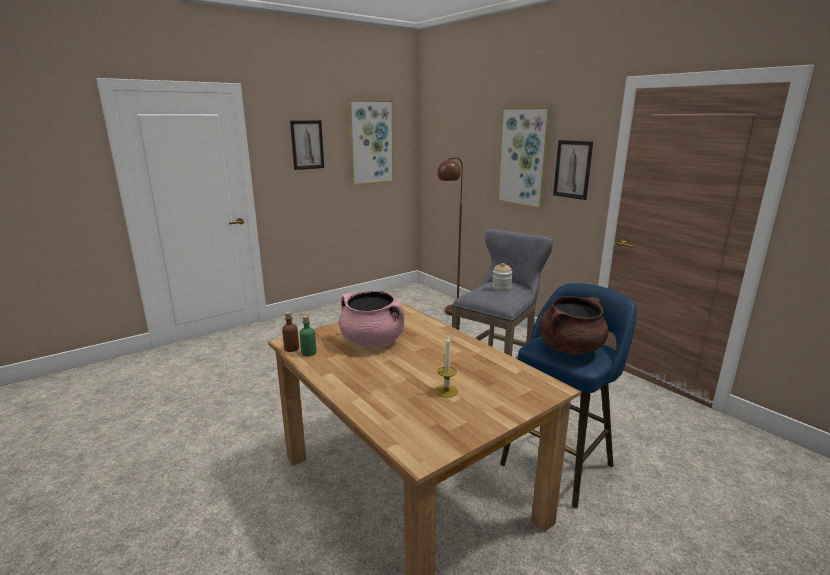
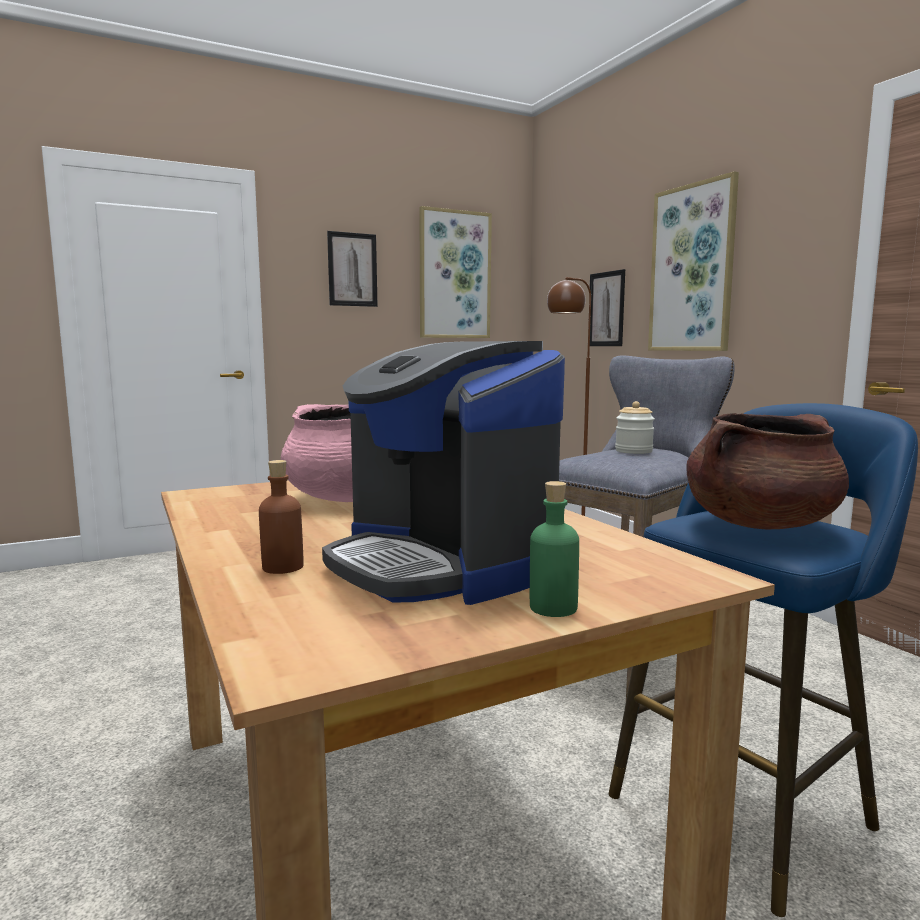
camera: 10 degrees right, 10 degrees down
(291, 348) = (191, 500): brown bottle -> brown bottle (282, 567)
(309, 352) = (215, 505): green bottle -> green bottle (553, 607)
(446, 391) = (443, 564): candle -> coffee machine
(572, 169) = (778, 271): picture -> picture (606, 309)

